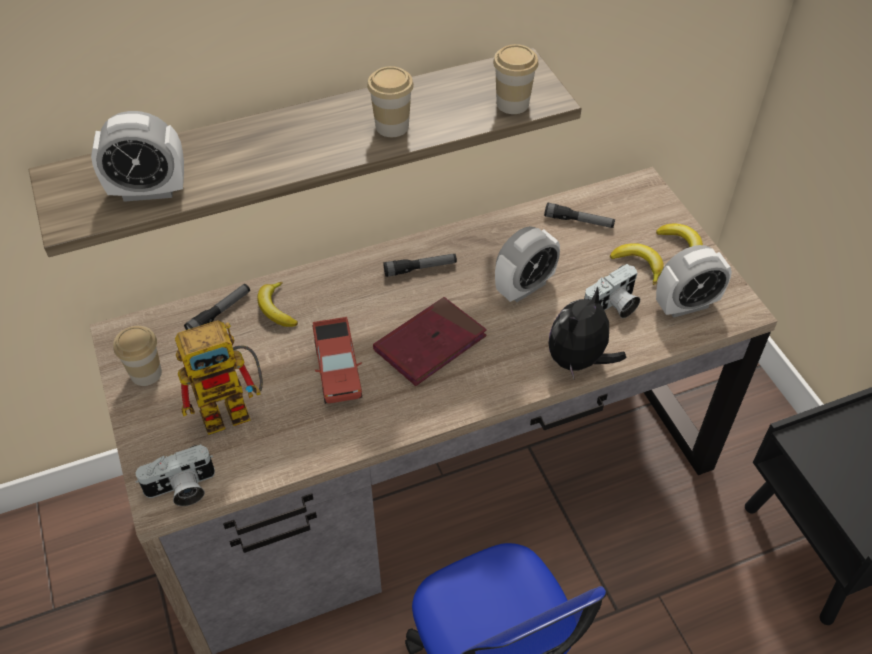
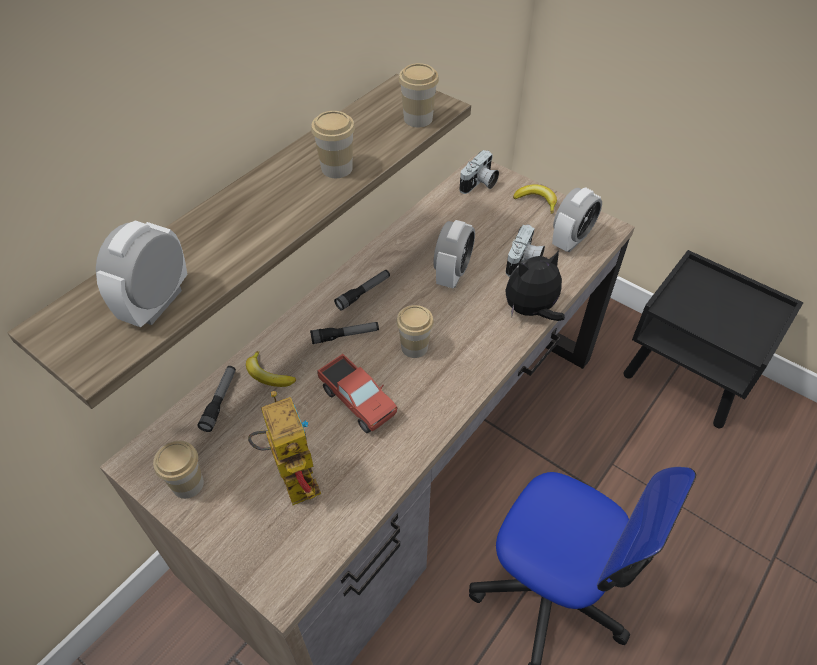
camera: 30 degrees left, 0 degrees up
(148, 191) = (157, 304): alarm clock -> alarm clock turned 150 degrees clockwise
(182, 489) = (295, 569): camera -> camera (479, 184)
(234, 407) = (291, 474): toy robot -> toy robot turned 60 degrees counterclockwise
(430, 344) = (414, 347): red book -> cup
(579, 221) = (454, 211): flashlight -> flashlight (345, 336)
(579, 361) = (531, 311): plush toy -> plush toy turned 60 degrees clockwise
(639, 265) = (519, 225): banana -> none

